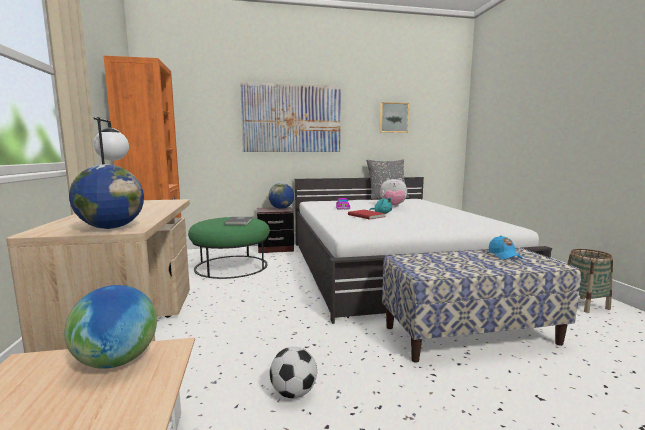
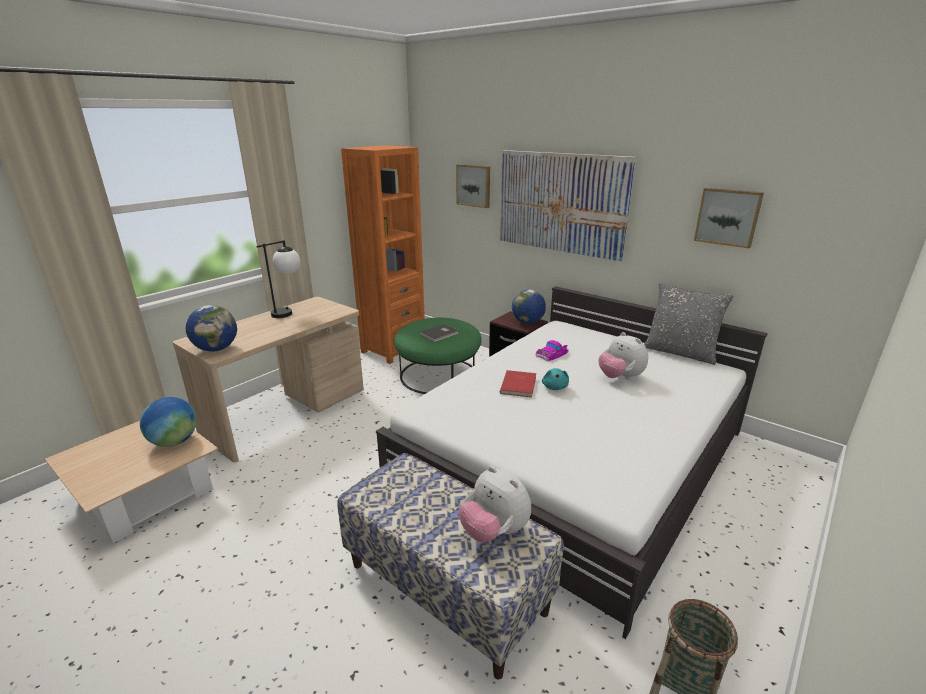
camera: 50 degrees right, 15 degrees up
(211, 111) = (474, 185): none -> picture
(293, 393) = (263, 521): football -> none
(504, 256) = (494, 531): blue cap -> plush toy

